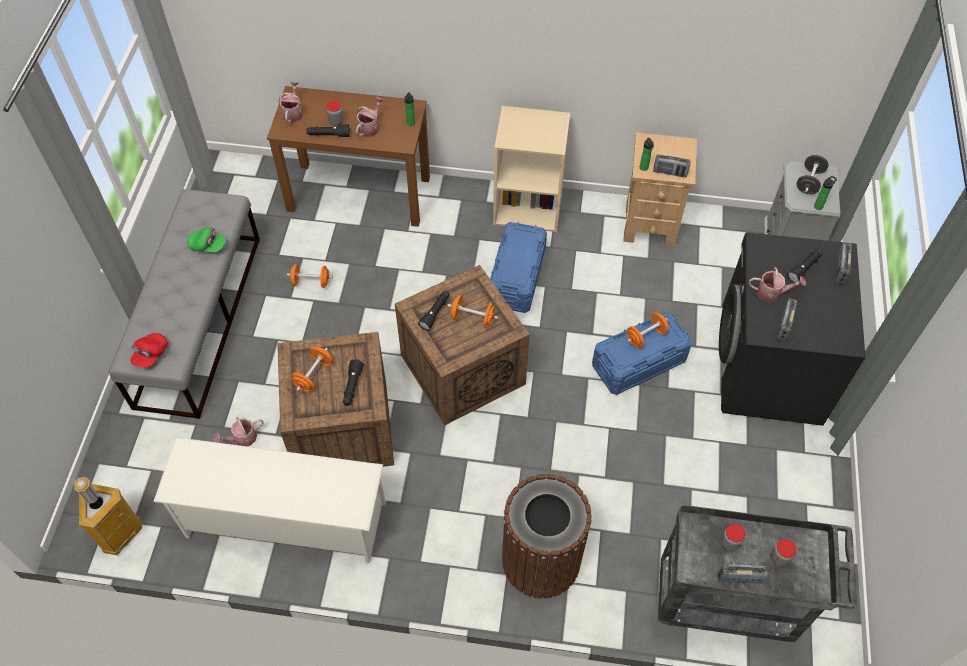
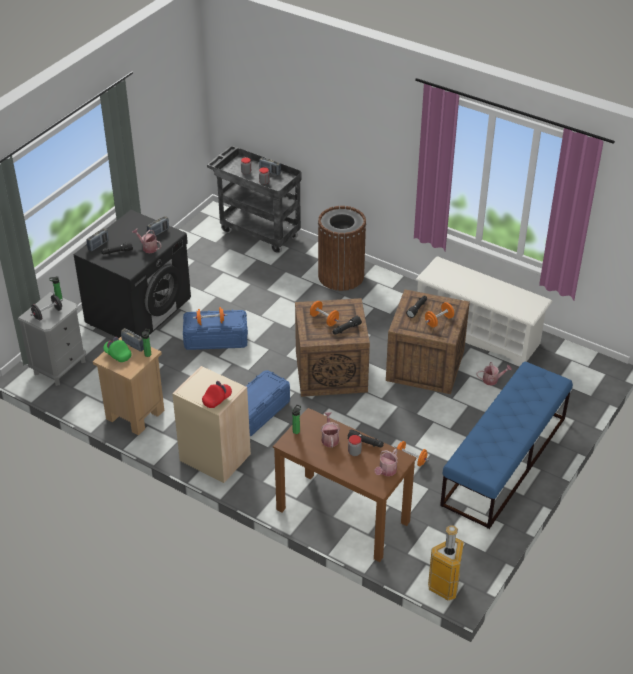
camera: 155 degrees left, 15 degrees down
(119, 534) = (581, 357): trash can -> trash can (446, 586)
(151, 355) = (541, 379): red cap -> red cap (217, 399)
(199, 319) = (504, 461): grey bench -> blue bench
(208, 246) = (485, 435): green cap -> green cap (118, 355)
(370, 127) = (329, 438): watering can -> watering can turned 120 degrees clockwise

